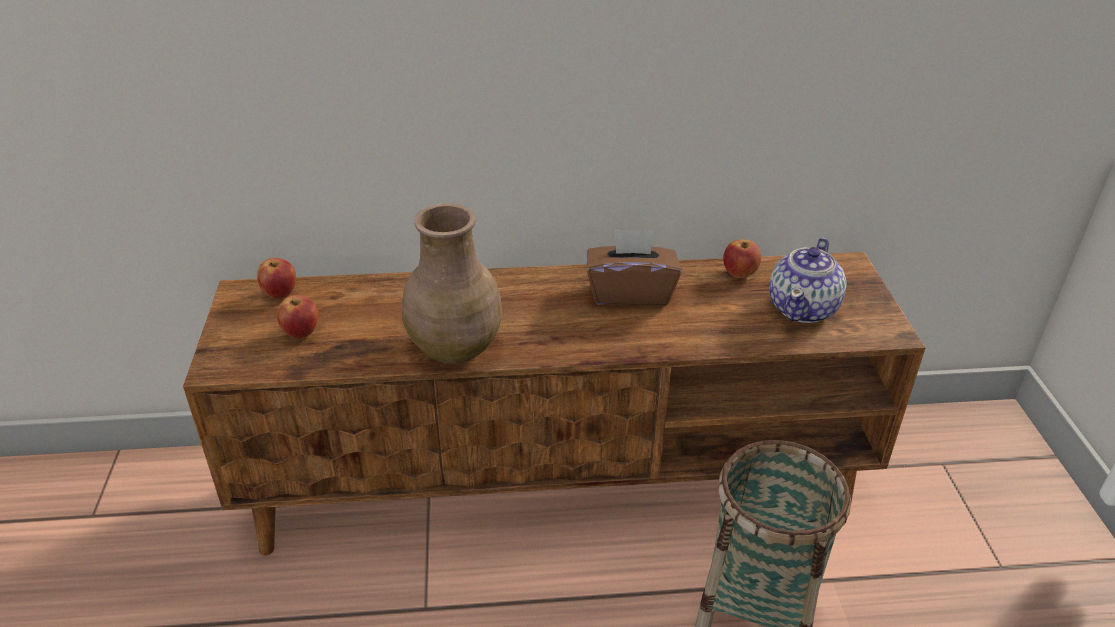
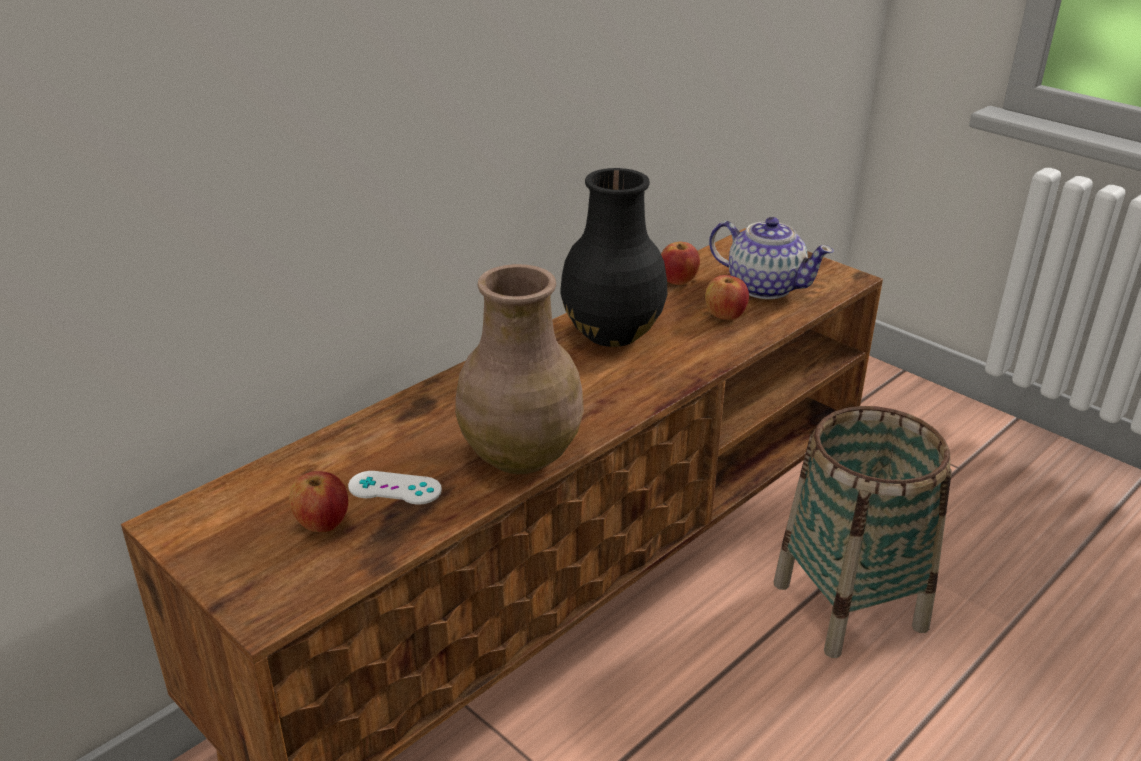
camera: 40 degrees left, 5 degrees down
(280, 293) = (231, 499): apple -> apple (725, 316)
(362, 331) = (395, 488): none -> white game controller
(630, 293) = (612, 334): brown tissue box -> black vase
(803, 308) = (764, 287): teapot -> teapot turned 45 degrees counterclockwise

